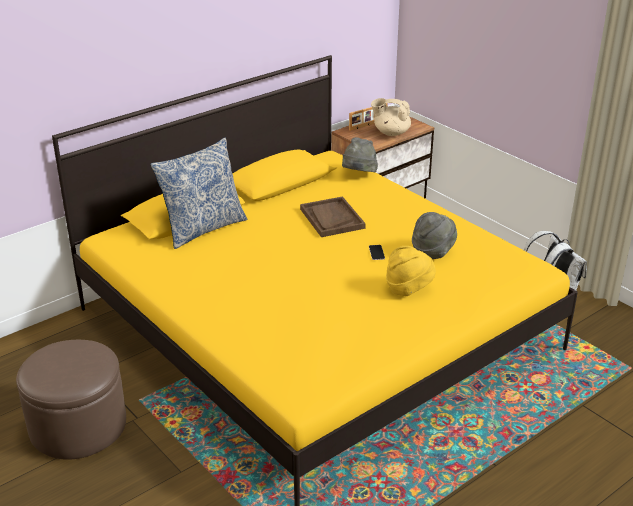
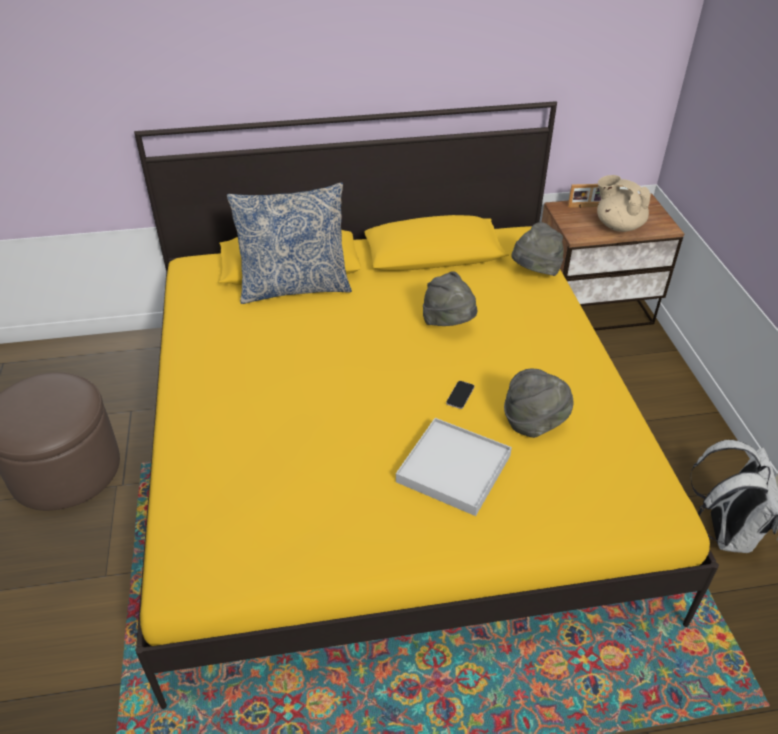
camera: 30 degrees right, 10 degrees up
(332, 218) = (449, 324): brown tray -> grey hat
(408, 289) = (453, 468): yellow hat -> white tray

